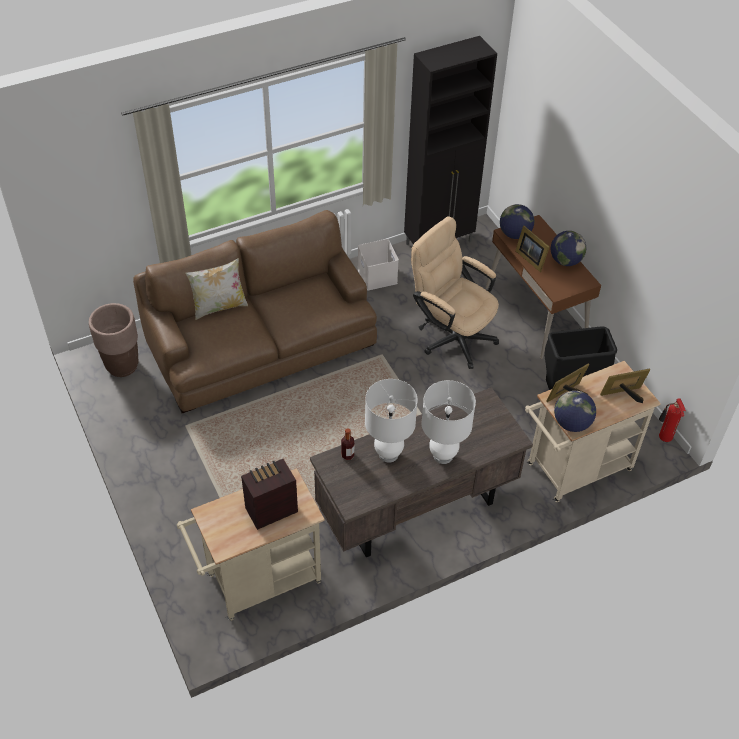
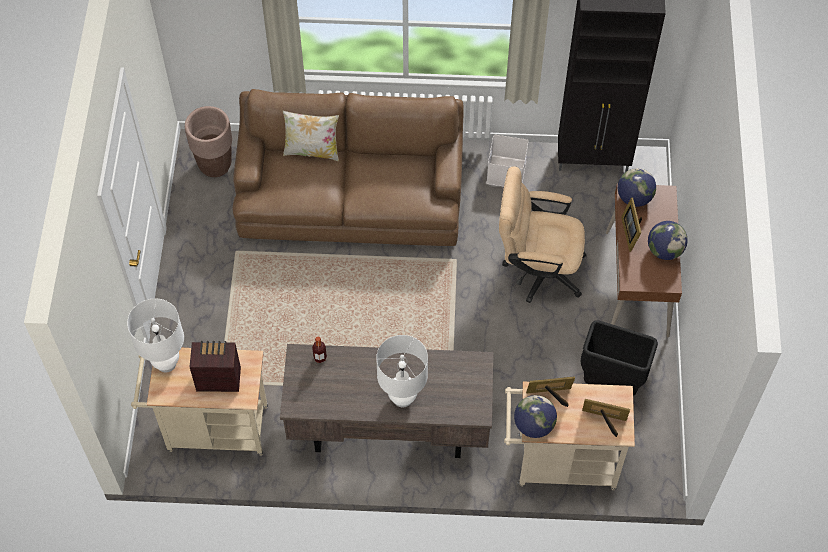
camera: 30 degrees right, 10 degrees up
(388, 454) = (356, 374): white table lamp -> white table lamp (166, 363)
(451, 335) = (537, 269): beige office chair -> beige office chair turned 60 degrees counterclockwise
(664, 437) = (673, 473): fire extinguisher -> none

